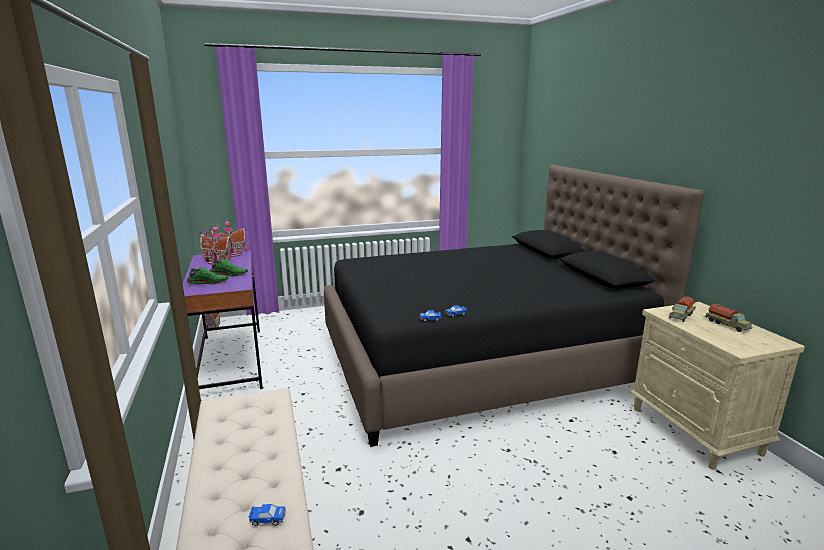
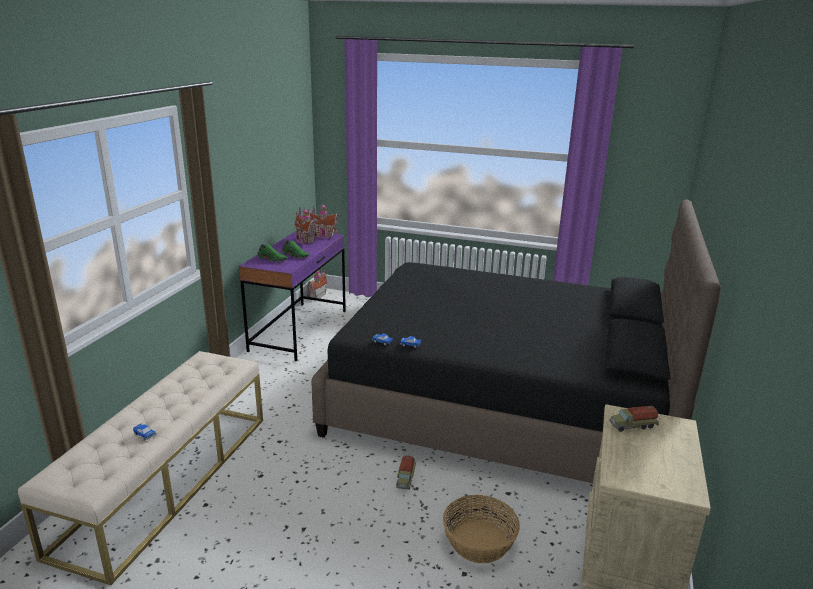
camera: 35 degrees right, 5 degrees up
(604, 467) = (479, 542): none -> basket
(727, 325) = (666, 454): toy truck -> toy truck (405, 478)

